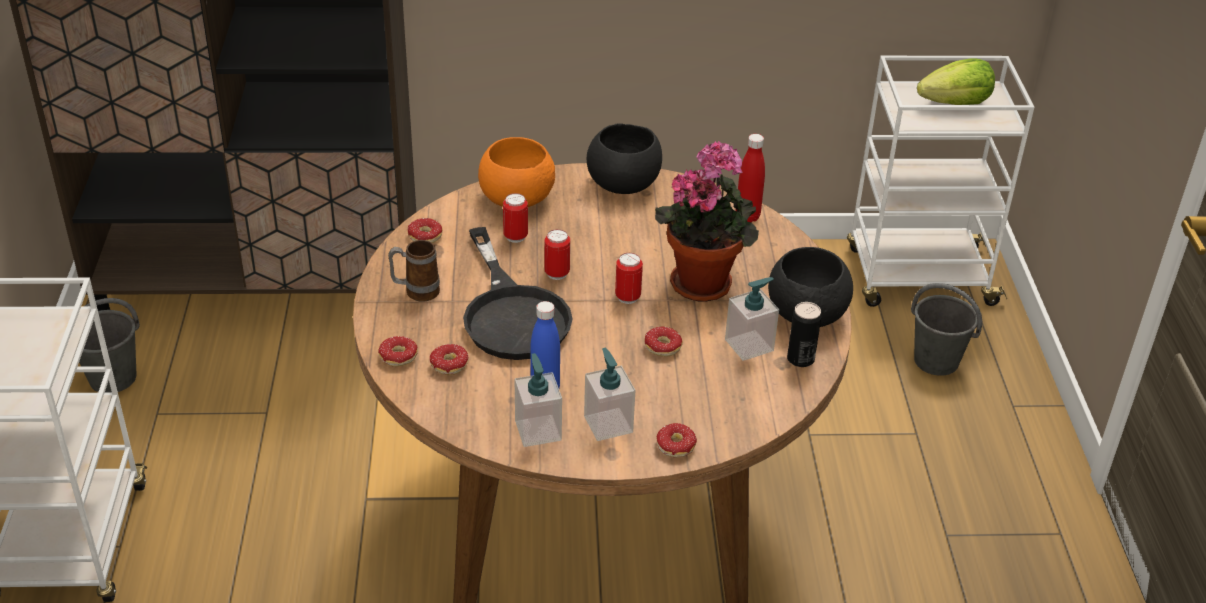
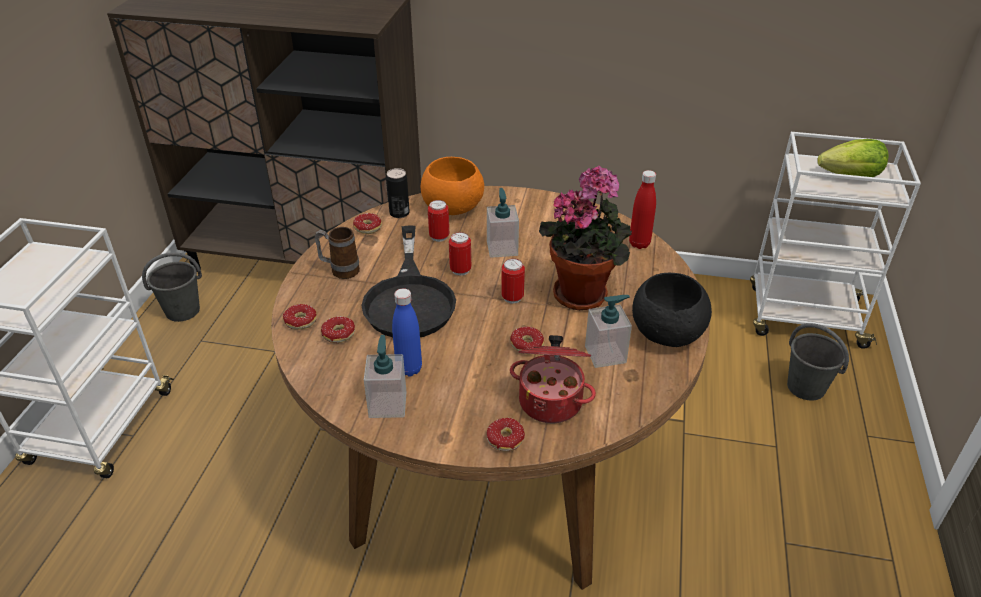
camera: 15 degrees right, 0 degrees up
(608, 424) = (452, 408): soap dispenser -> soap dispenser (502, 248)
(625, 184) = (544, 206): black bowl -> none
(709, 401) = (551, 401): none -> cooking pot
(800, 359) = (649, 374): can -> can (399, 213)

